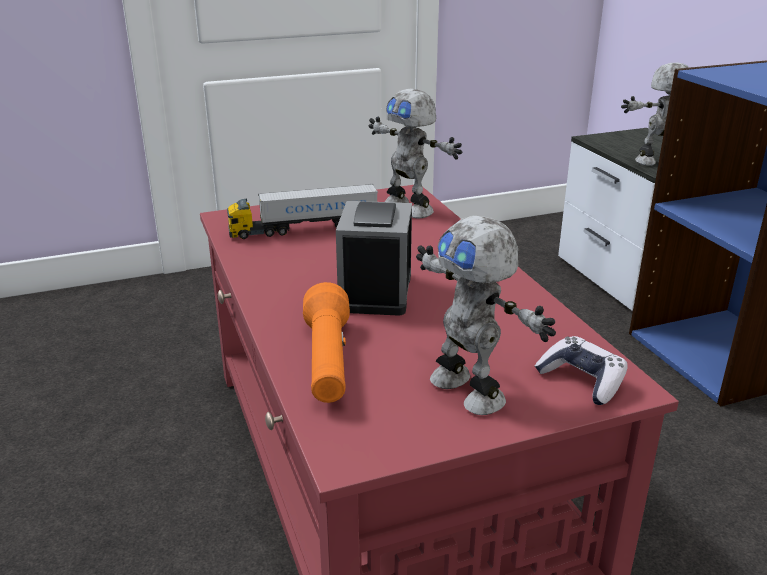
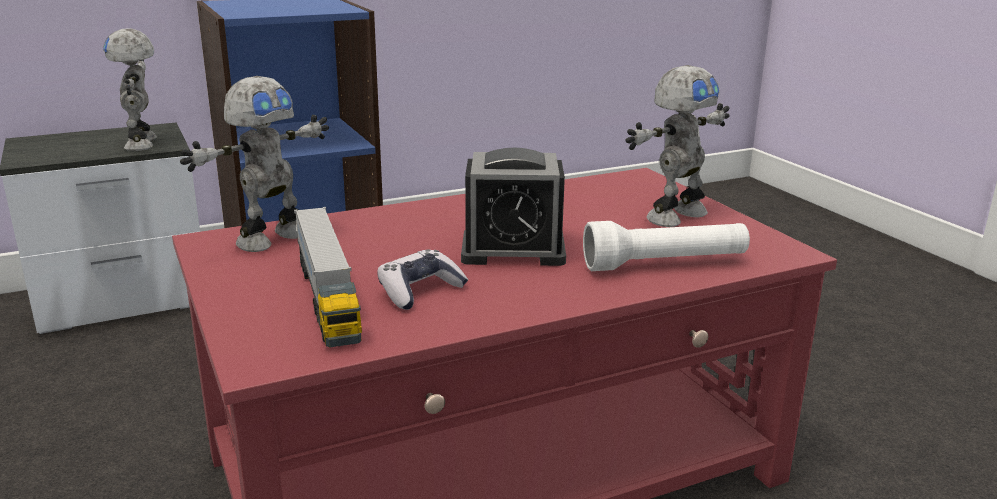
camera: 95 degrees left, 5 degrees down
(328, 362) = (665, 264): orange flashlight -> white flashlight
(582, 380) = (638, 186): game controller -> game controller (420, 291)

